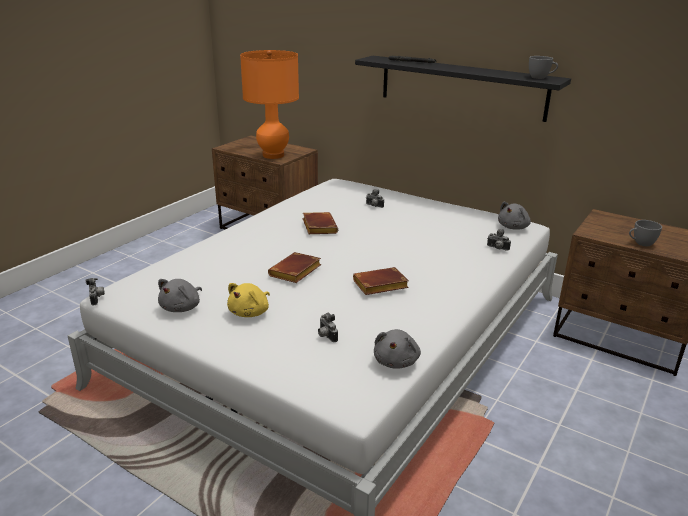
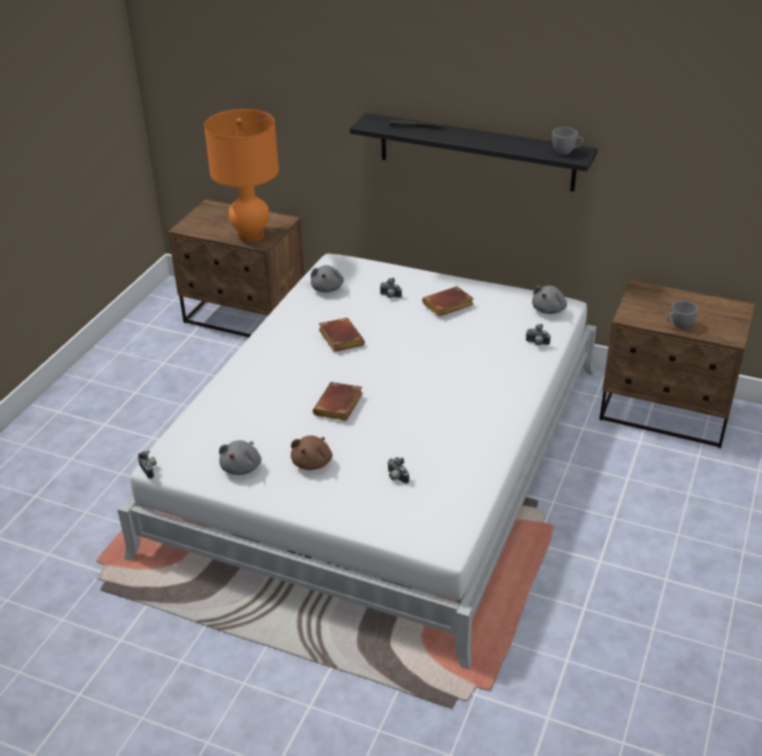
camera: 10 degrees left, 10 degrees up
(250, 312) = (313, 462): yellow plush toy -> brown plush toy
(379, 286) = (429, 411): brown book -> brown book (447, 306)
(396, 361) = (469, 494): grey plush toy -> grey plush toy (327, 288)

